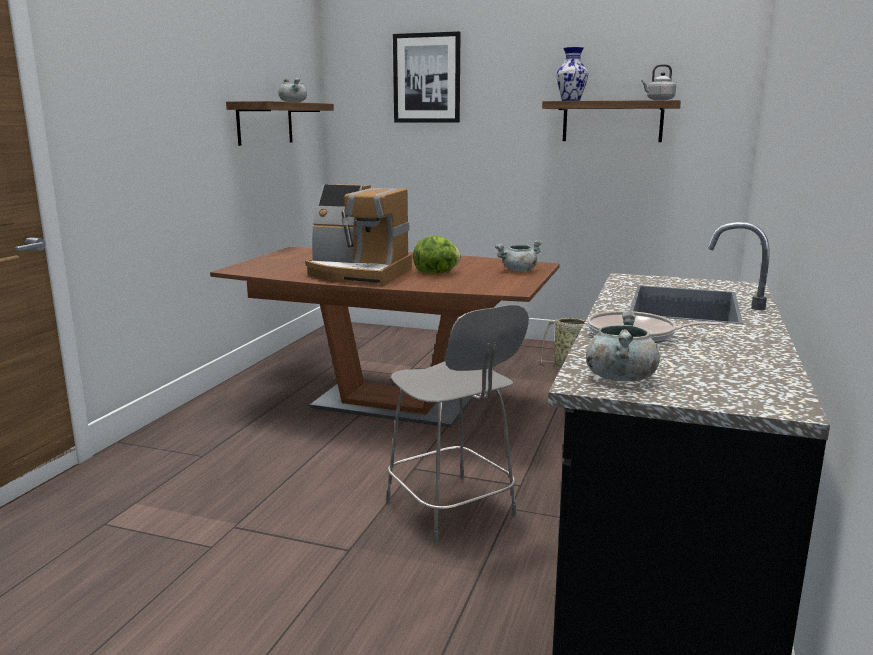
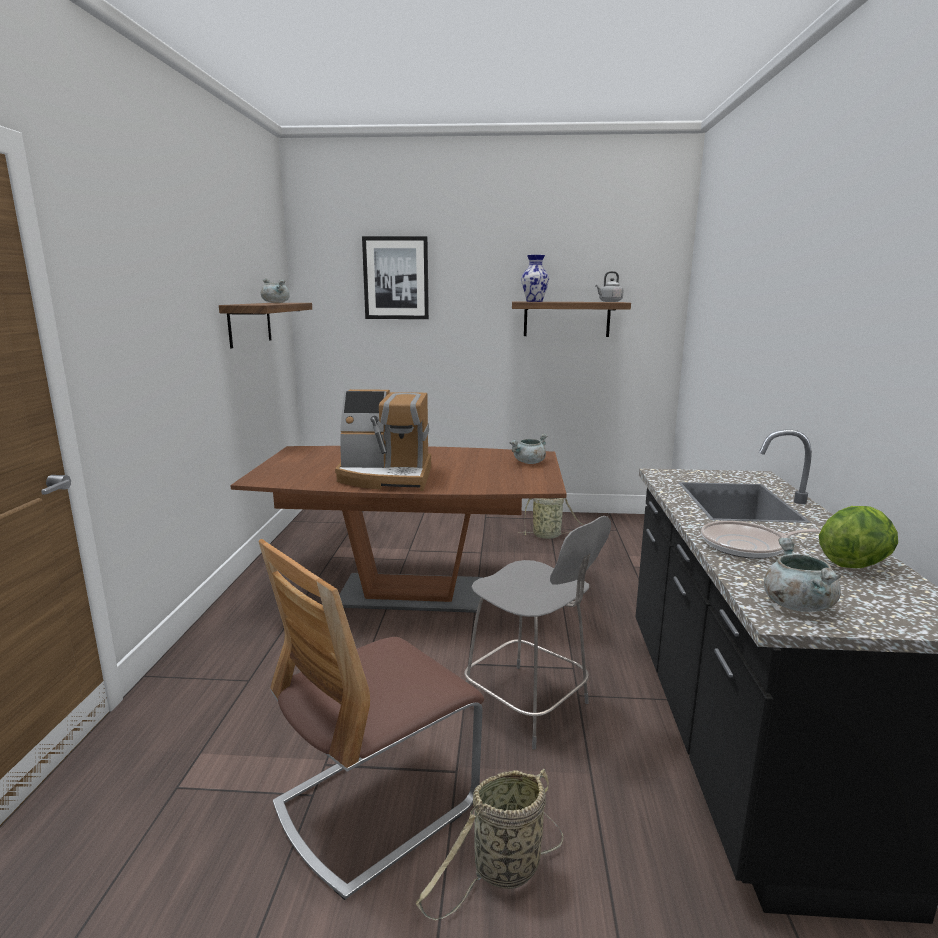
camera: 15 degrees left, 0 degrees up
(261, 562) = (376, 804): none -> chair
(346, 629) = (503, 871): none -> basket
(437, 273) = (459, 470): lettuce -> lettuce (854, 564)

